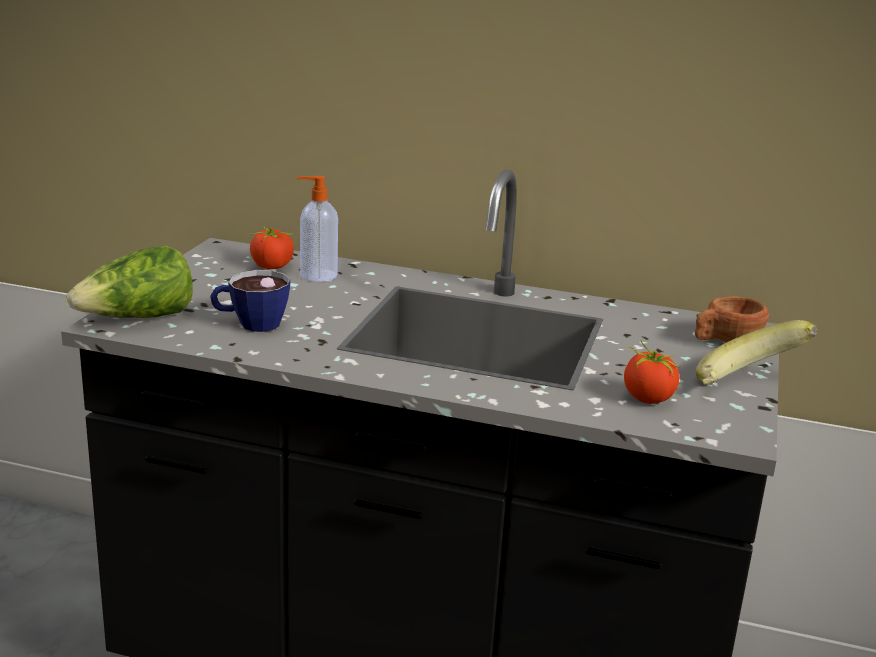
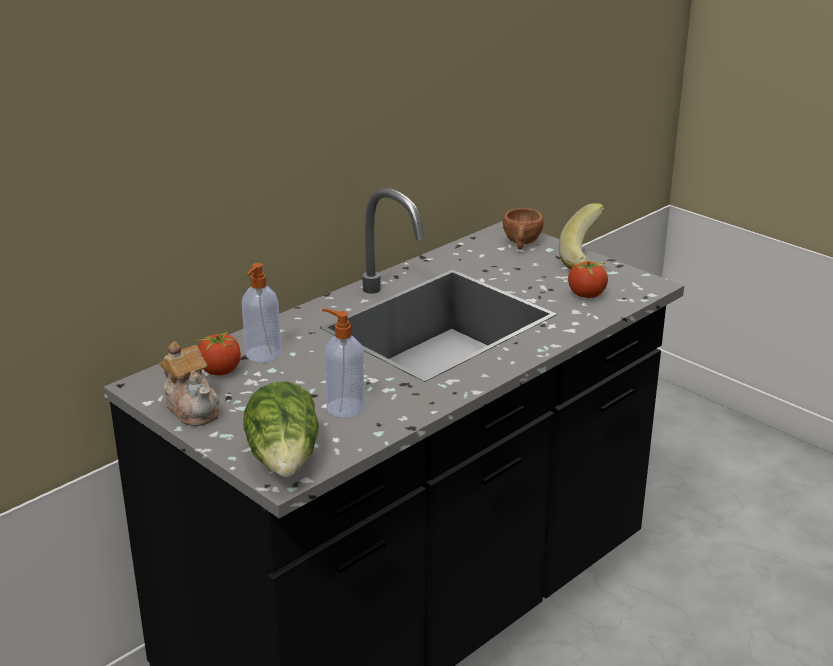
camera: 60 degrees left, 5 degrees up
(200, 270) = (193, 408): none -> teapot
(250, 323) = (344, 407): cup -> soap dispenser

